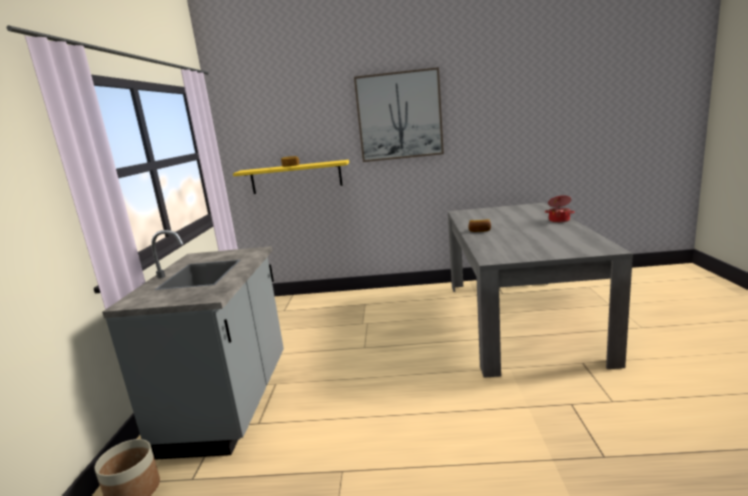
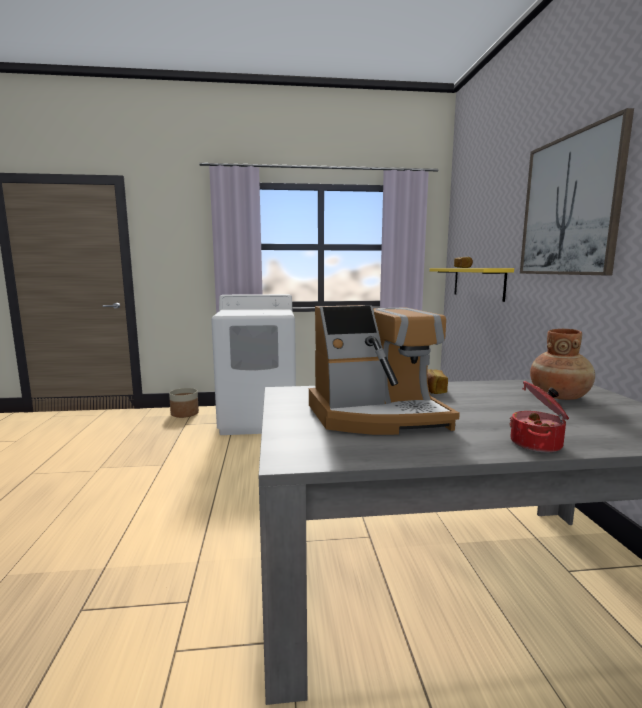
camera: 80 degrees right, 5 degrees down
(230, 403) = (259, 420): grey counter -> white washing machine
(487, 214) = (559, 396): none -> brown vase
(535, 239) = (377, 415): none -> coffee machine

